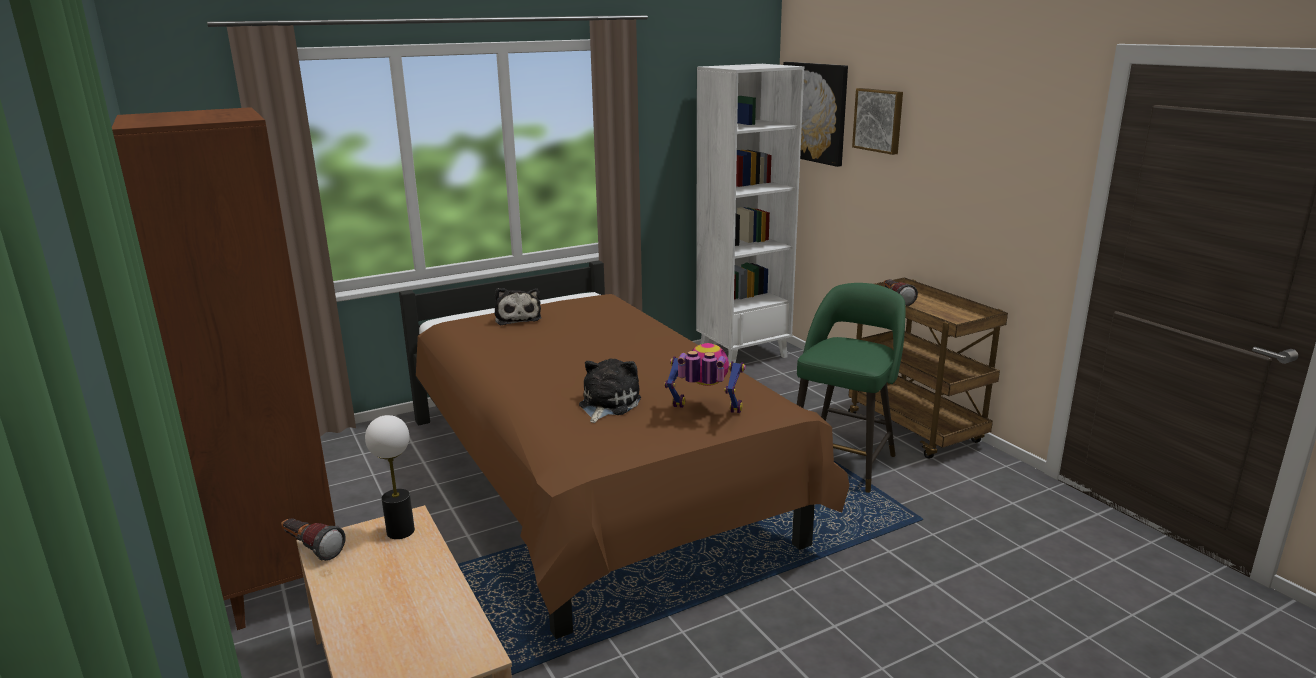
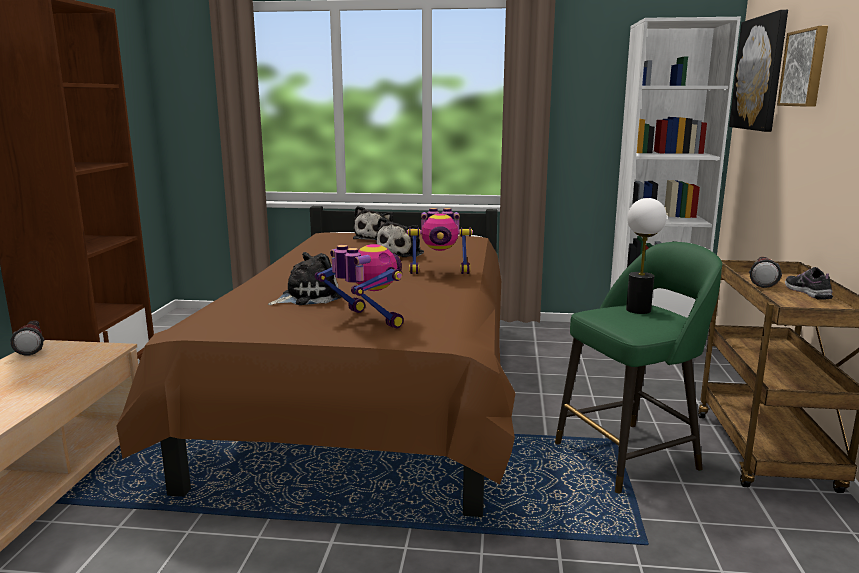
camera: 35 degrees right, 5 degrees down
(401, 531) = (91, 353): table lamp -> table lamp (638, 310)
(583, 332) = (401, 253): none -> plush toy
(658, 345) = (439, 271): none -> toy robot
(934, 304) = (807, 293): none -> shoe

